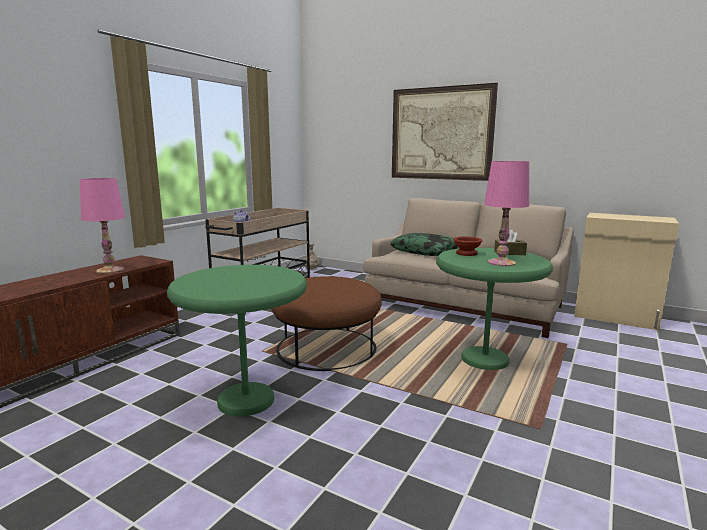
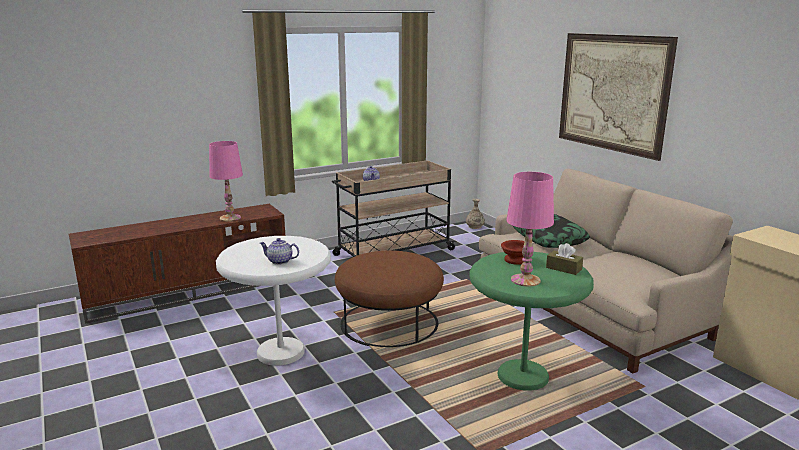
camera: 30 degrees right, 5 degrees up
(246, 401) = (280, 352): green side table -> white side table
(258, 284) = (279, 261): none -> teapot

